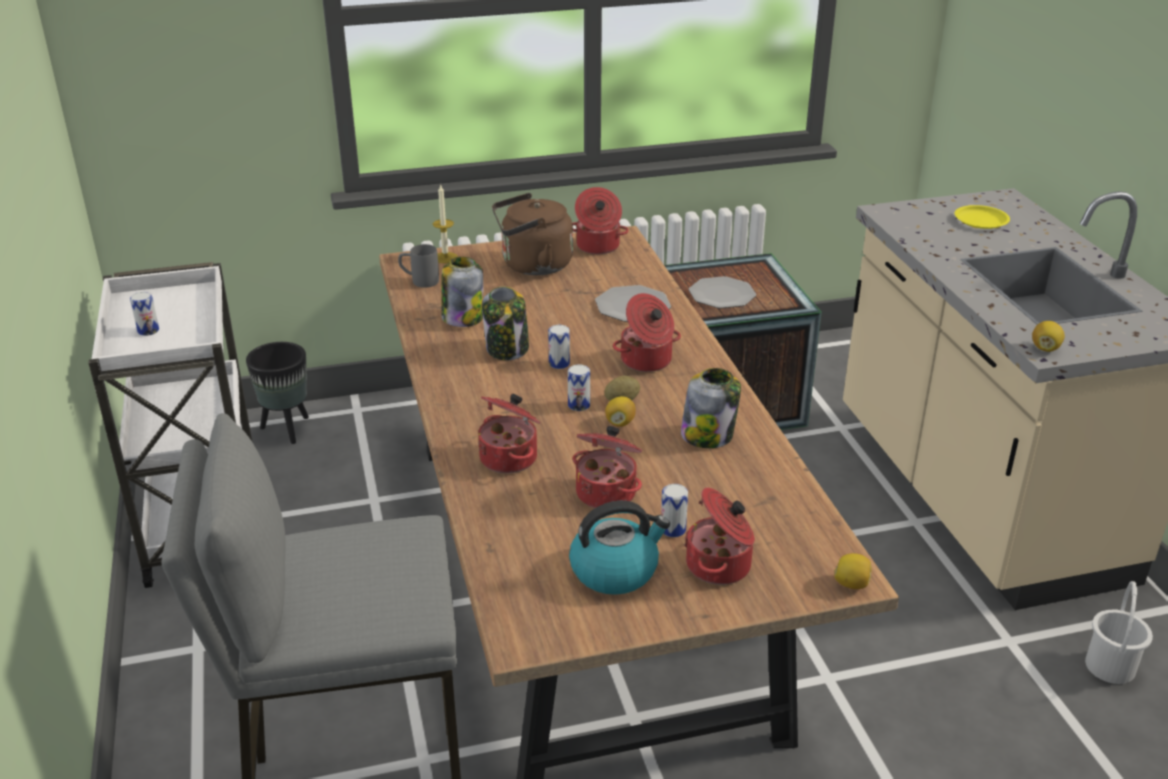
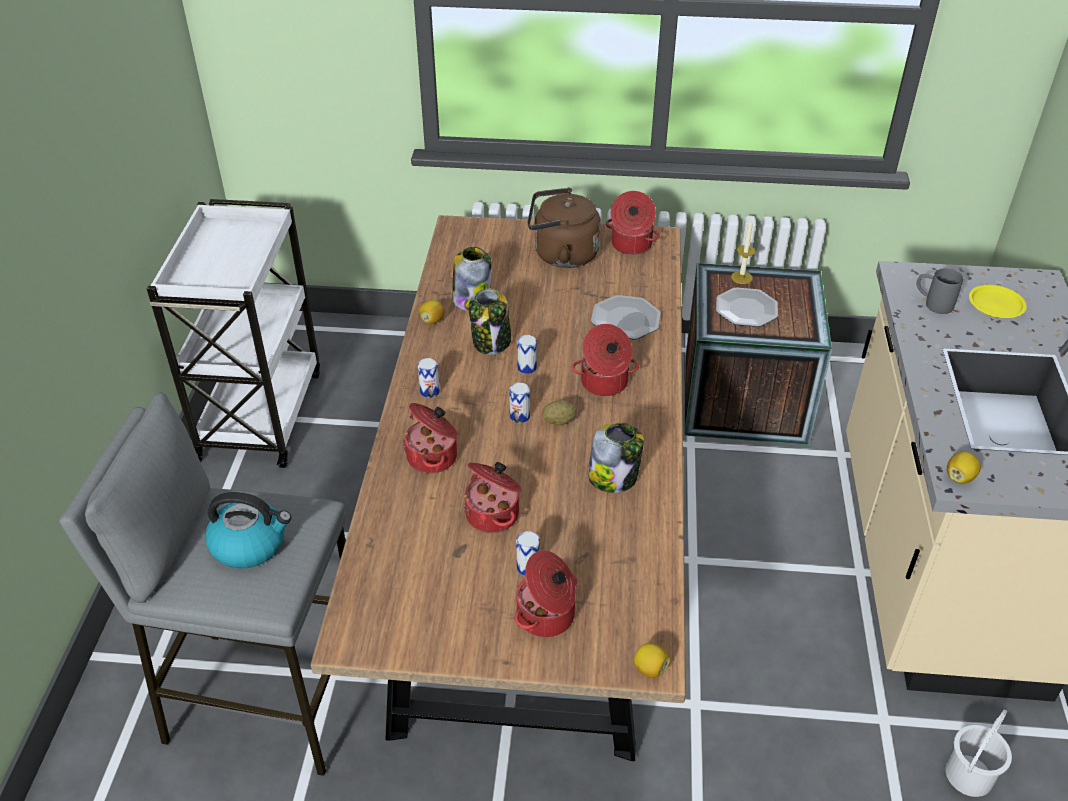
camera: 20 degrees right, 10 degrees up
(148, 330) = (211, 262): can -> can (429, 391)
(287, 429) = (359, 340): black planter -> none
(419, 281) = (456, 252): grey mug -> grey mug (932, 304)
(445, 257) = (491, 230): candle -> candle (741, 277)
(615, 570) = (458, 595): kettle -> kettle (250, 544)
(620, 422) = (544, 444): lemon -> lemon (432, 320)

